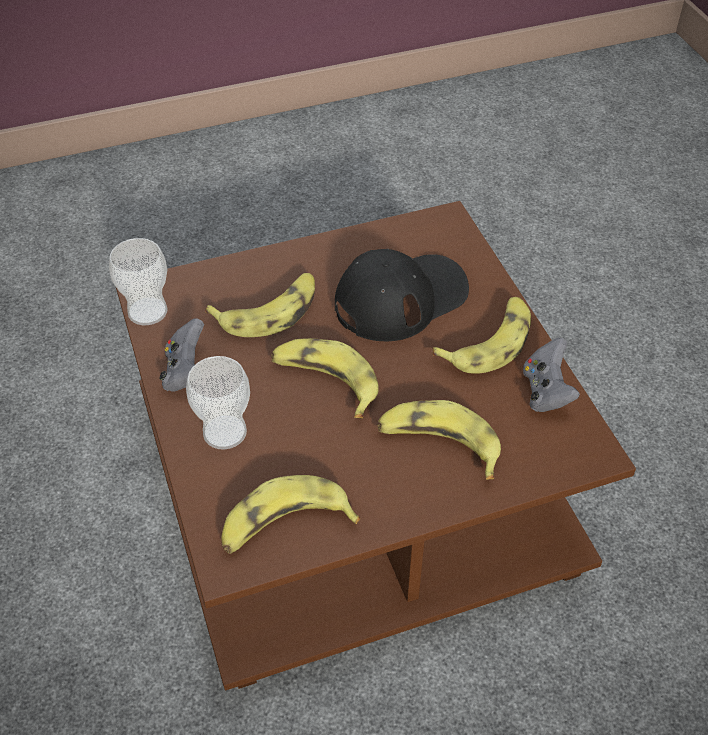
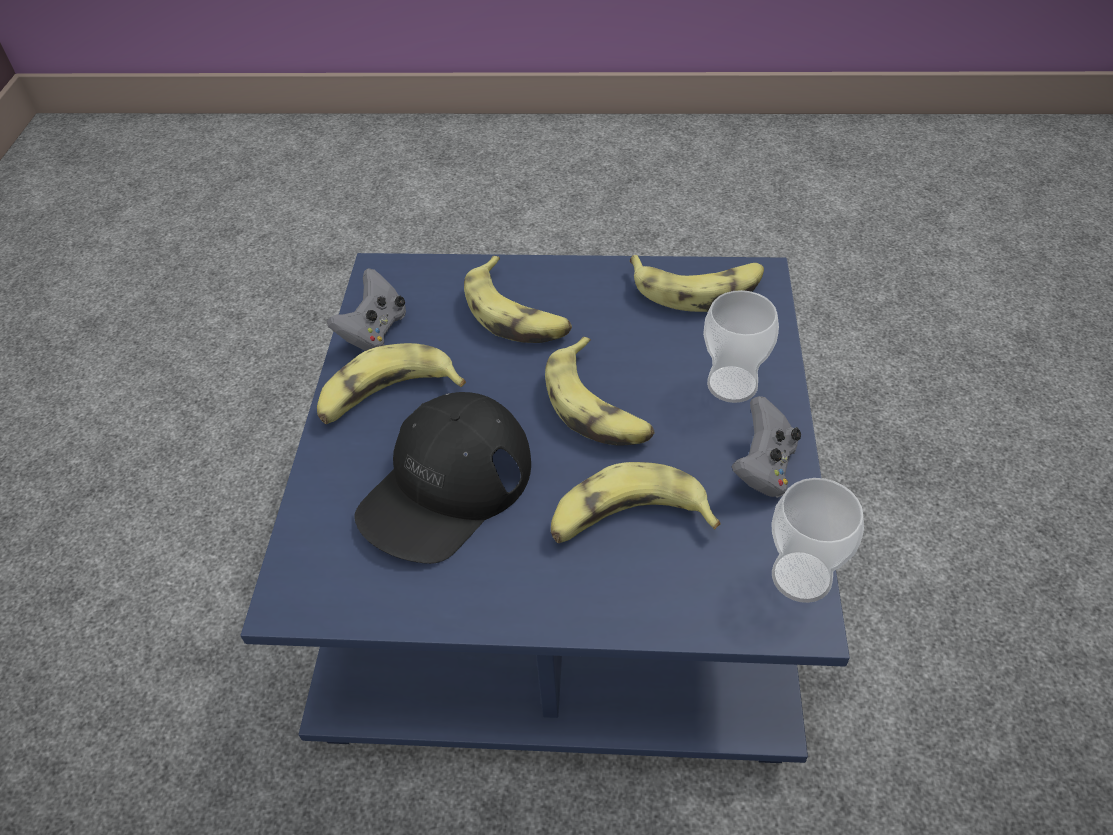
camera: 155 degrees left, 0 degrees up
(351, 491) = (569, 555): brown coffee table -> blue coffee table
(401, 298) = (446, 486): black cap -> black cap turned 45 degrees counterclockwise

